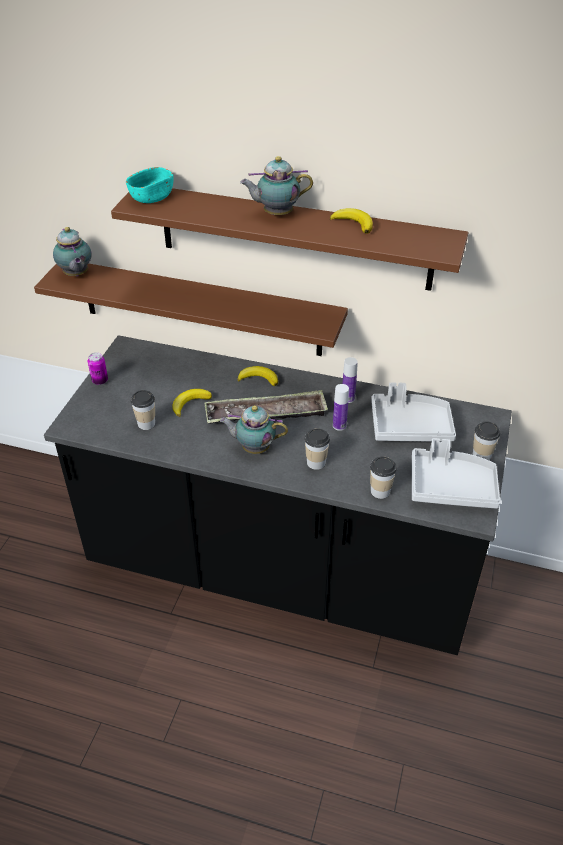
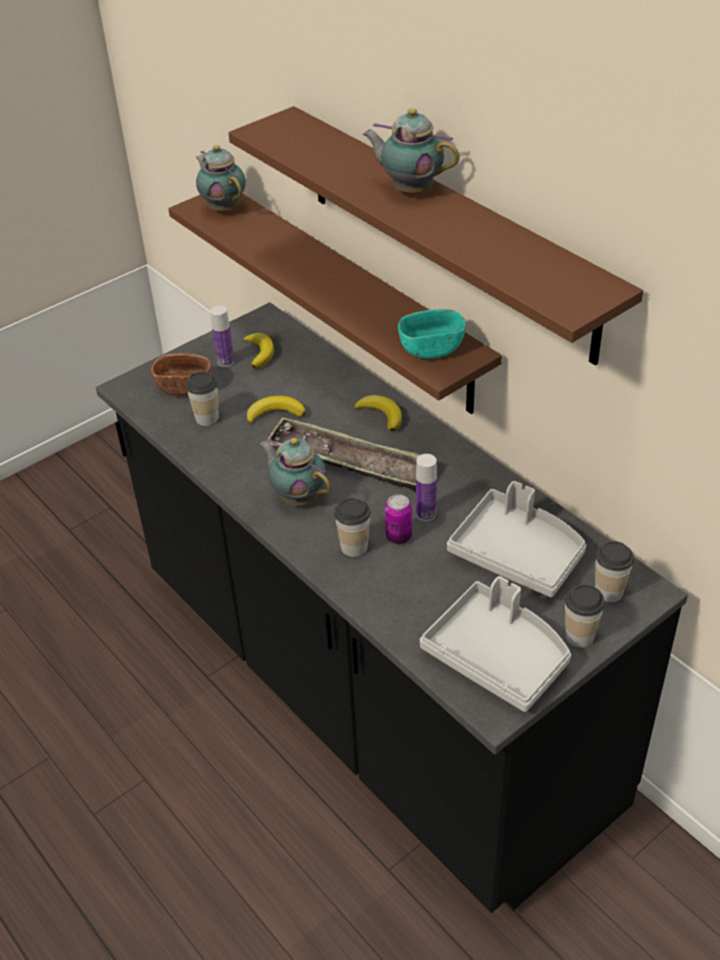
camera: 35 degrees right, 0 degrees up
(76, 275) = (223, 208): teapot -> teapot turned 135 degrees clockwise
(100, 381) = (203, 349): can -> can (398, 537)
(110, 410) = (184, 387): none -> brown bowl
(152, 197) = (289, 128): turquoise bowl -> turquoise bowl (431, 348)
(348, 398) = (470, 484): bottle -> bottle (225, 361)
(353, 223) = (494, 231): banana -> banana (259, 352)
(380, 491) = (399, 618): cup -> cup (608, 591)

